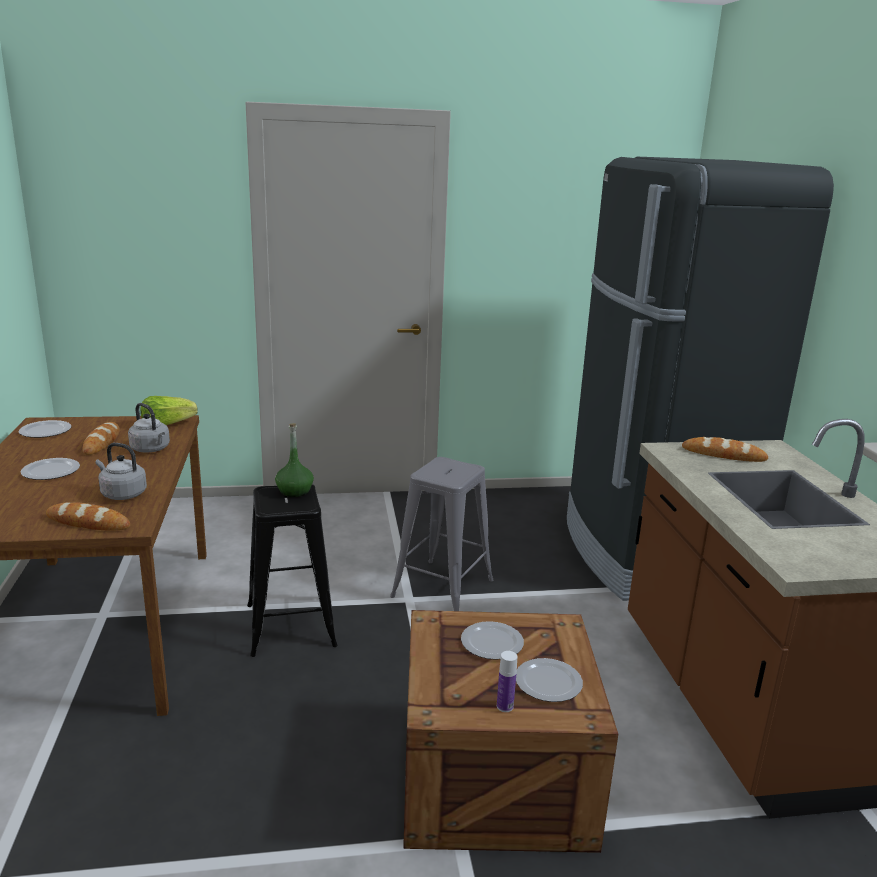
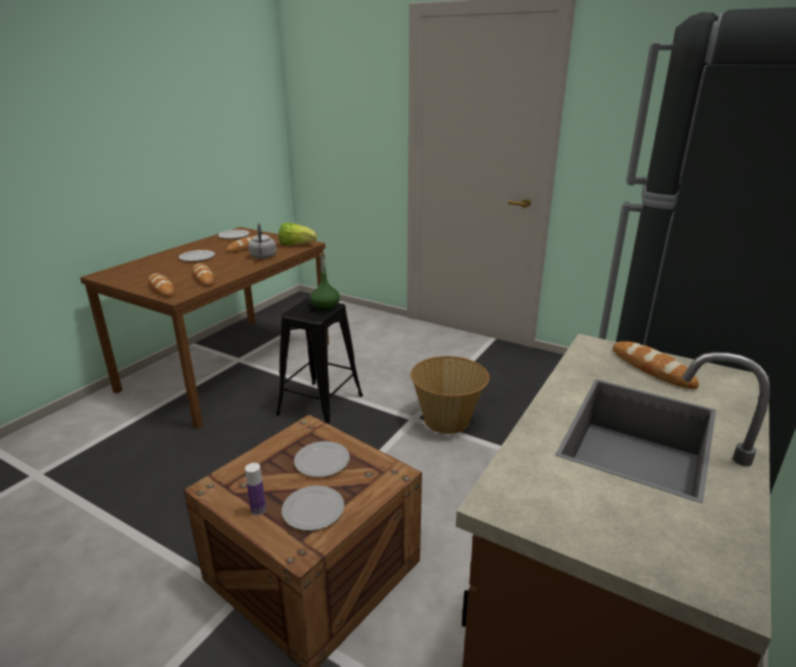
camera: 40 degrees right, 5 degrees up
(122, 494) = (203, 278): grey kettle -> bread
(443, 588) = (447, 420): grey stool -> basket

